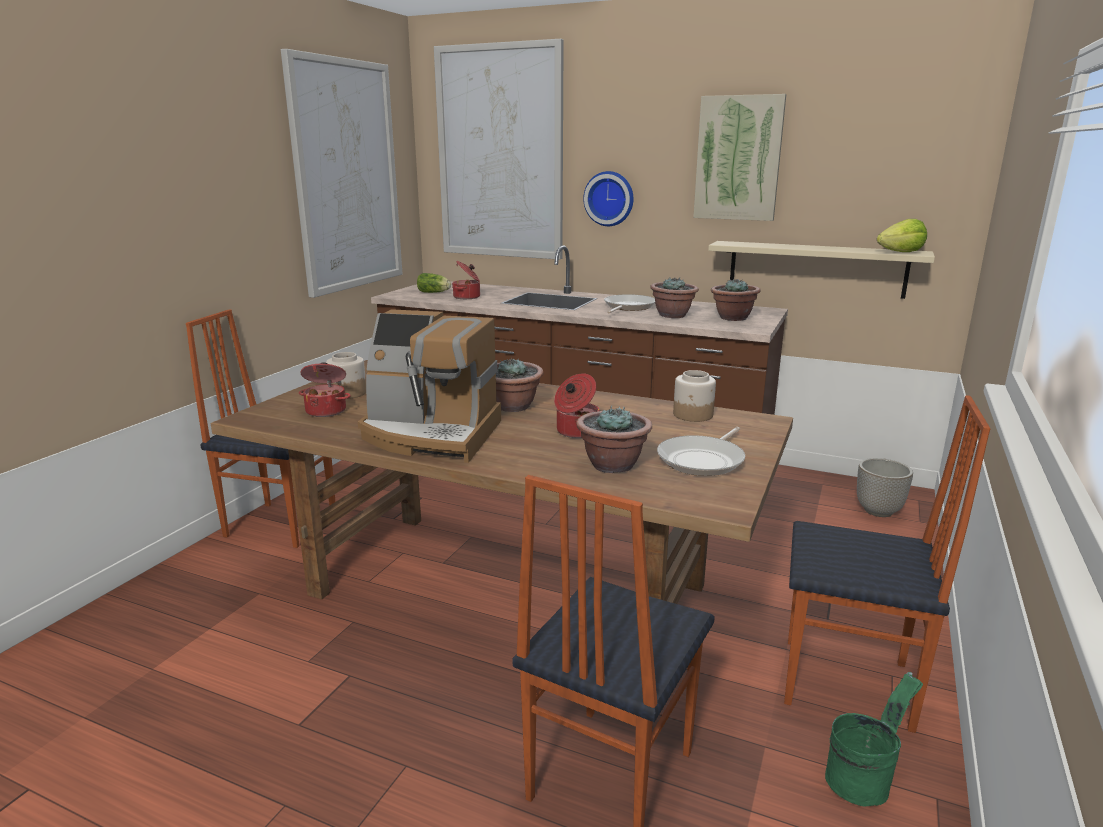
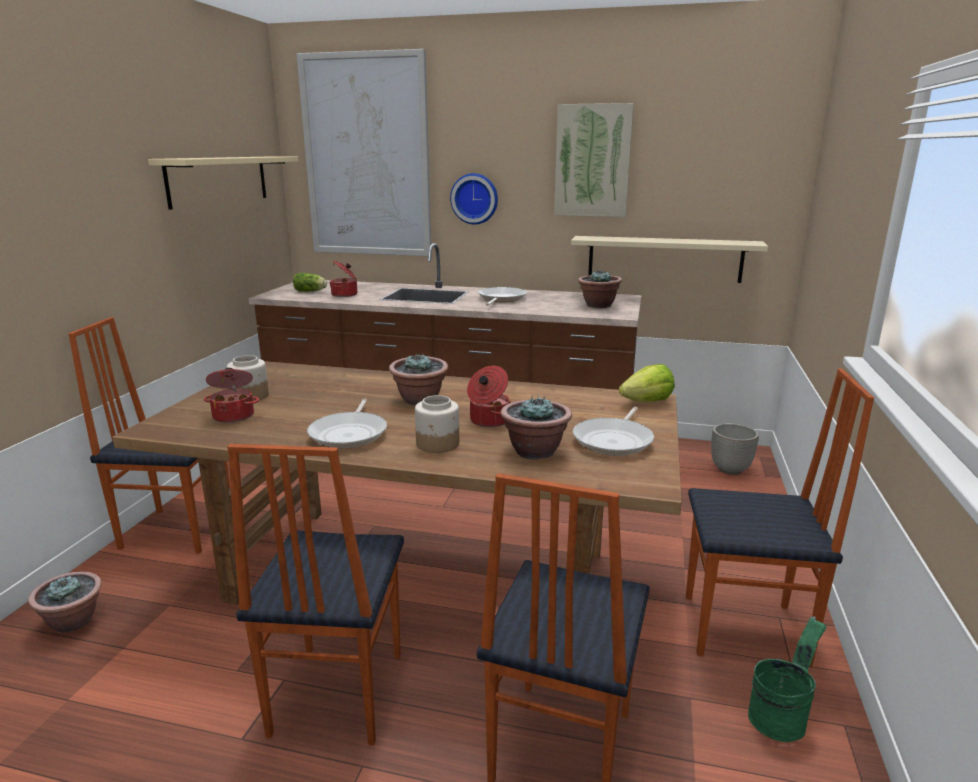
camera: 10 degrees left, 0 degrees up
(346, 176) = (219, 180): picture -> beige shelf
(395, 695) = (335, 694): none -> chair
(431, 435) = (350, 433): coffee machine -> frying pan
(672, 315) = (544, 305): potted plant -> potted plant (74, 621)
(693, 415) = (588, 398): jar -> jar (438, 444)
(901, 252) = (738, 242): lettuce -> lettuce (647, 402)

